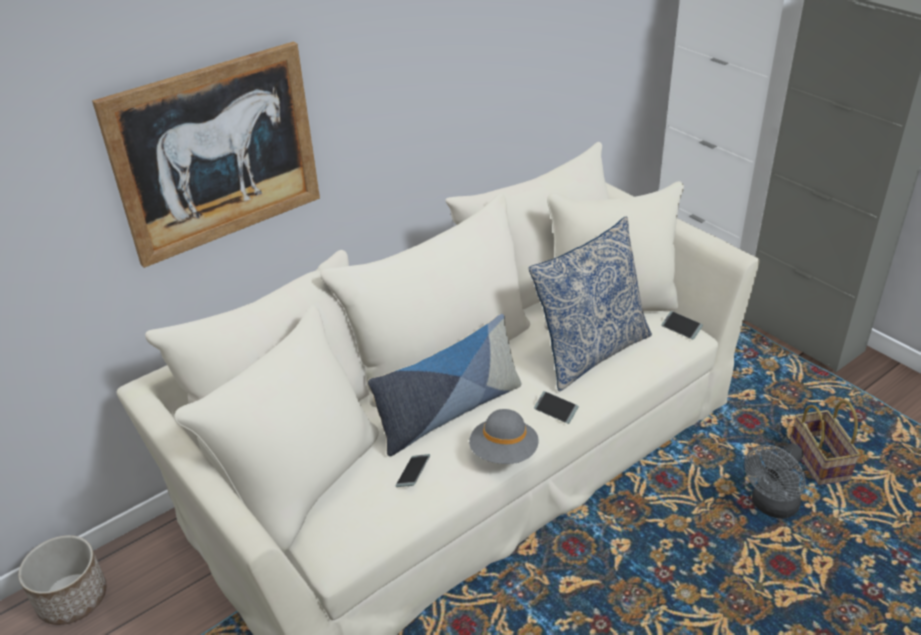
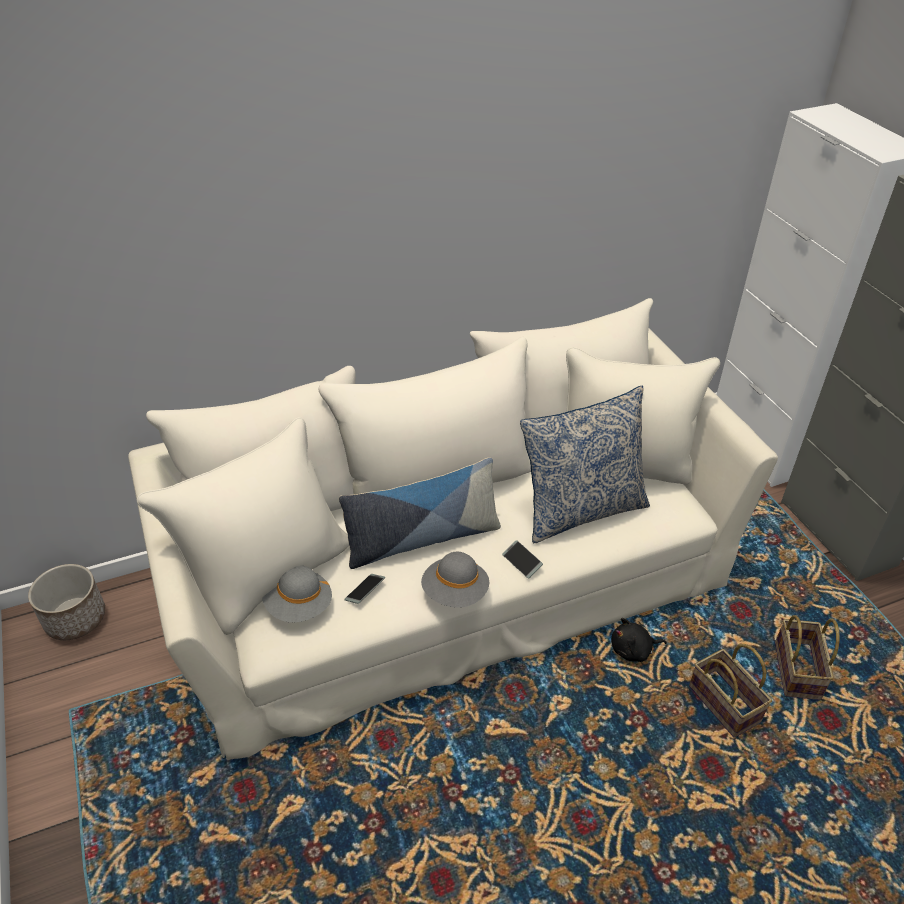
camera: 15 degrees right, 5 degrees up
(216, 153) = (242, 257): picture -> none
(351, 504) = (299, 606): none -> grey hat
(667, 480) = (633, 650): none -> black plush toy
(681, 328) = (683, 506): phone -> none
(771, 507) = (726, 705): grey fan -> basket

